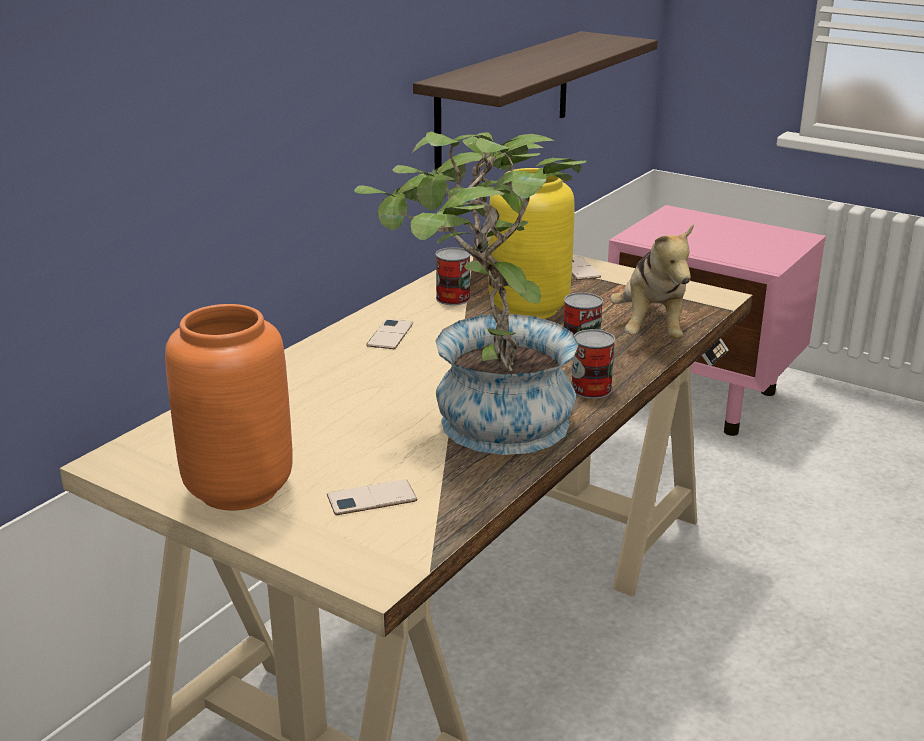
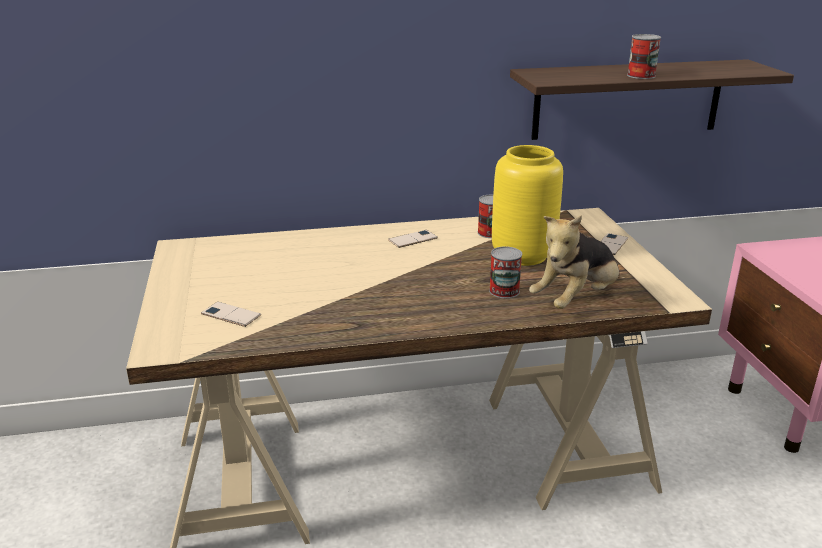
camera: 45 degrees right, 0 degrees up
(241, 488) = (194, 282): orange vase -> none
(483, 423) = (359, 305): potted plant -> none
(591, 389) = (457, 316): can -> can (641, 76)

